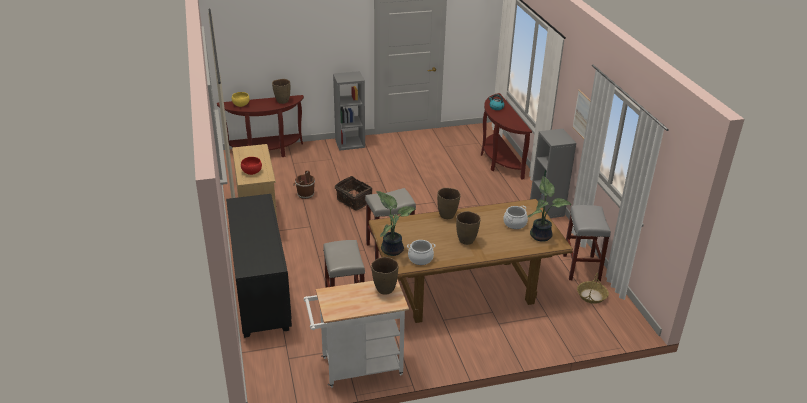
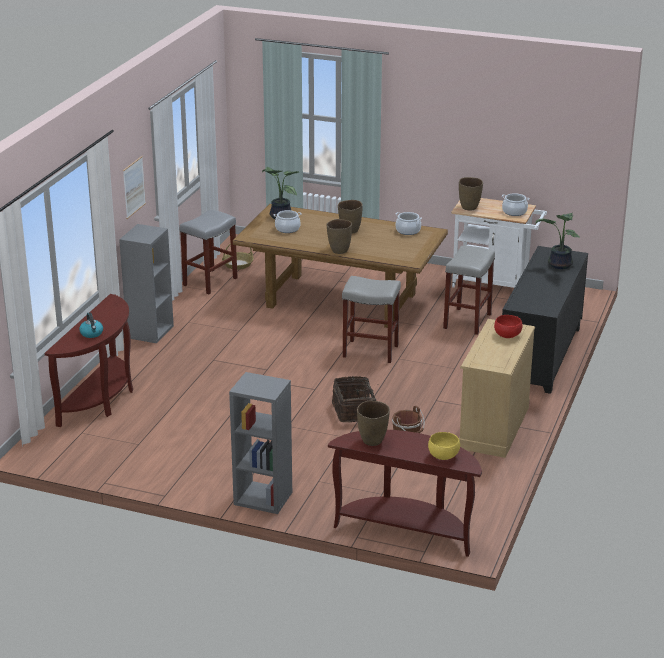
camera: 145 degrees left, 5 degrees down
(337, 300) = (514, 212): none -> cooking pot
(392, 249) = (424, 243): potted plant -> potted plant (559, 265)

